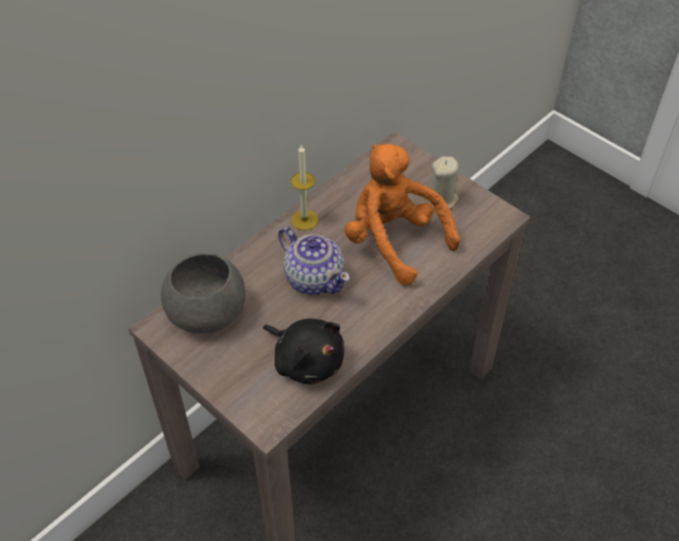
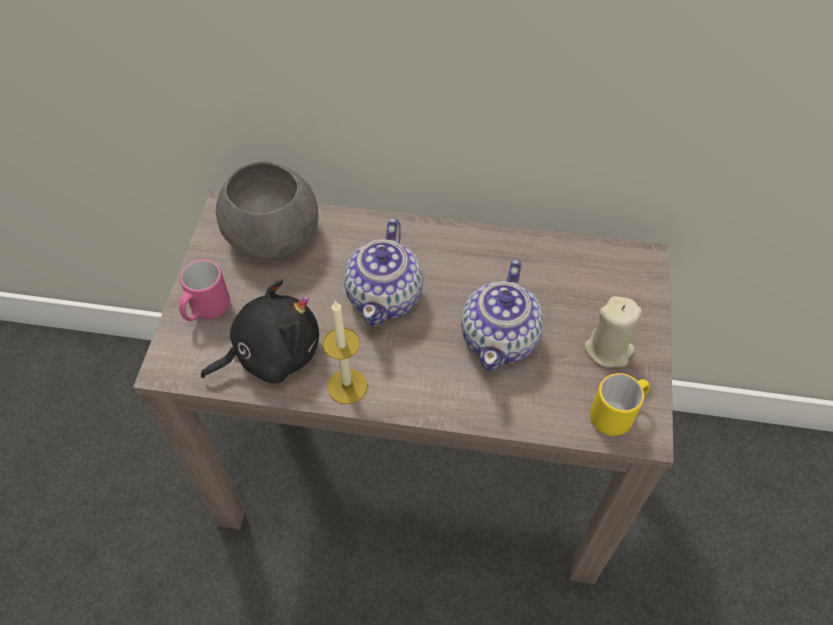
camera: 55 degrees right, 5 degrees up
(238, 380) = (206, 310): none -> pink mug
(304, 220) = (458, 241): candle -> candle (347, 386)
(306, 360) = (271, 353): black plush toy -> black plush toy turned 120 degrees counterclockwise
(394, 241) = (500, 338): orange plush toy -> teapot
(484, 221) = (617, 414): none -> yellow mug

